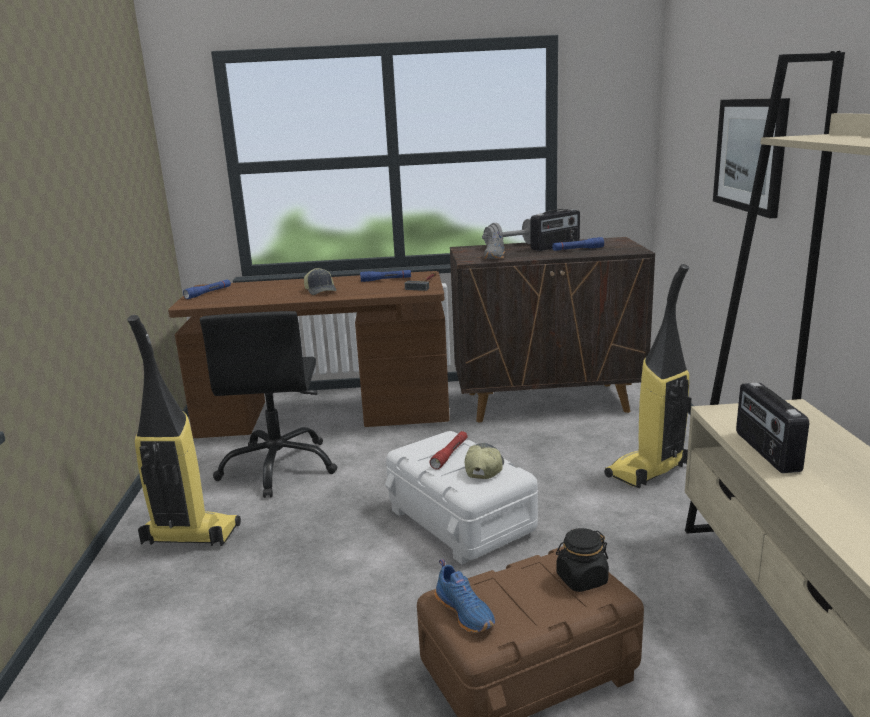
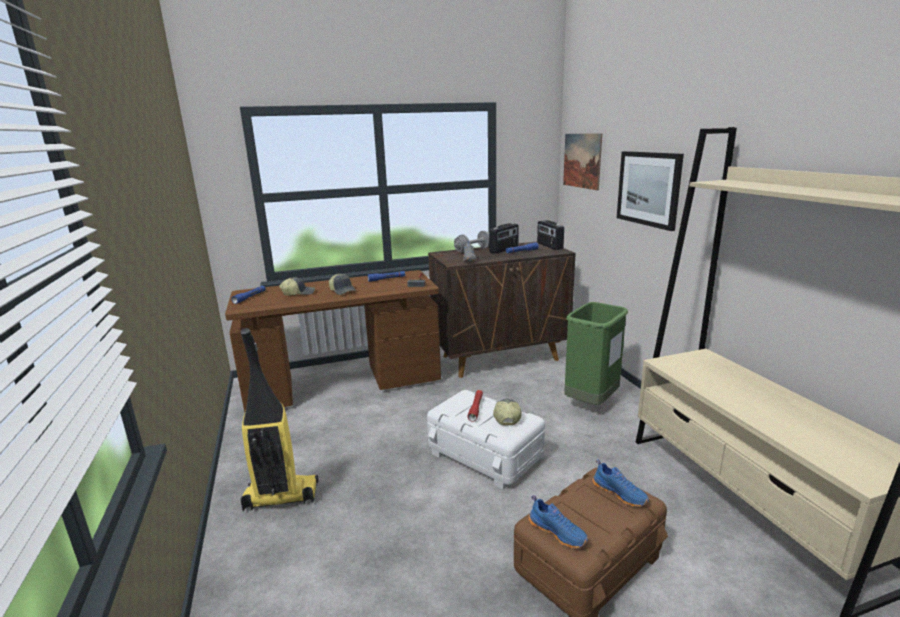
camera: 15 degrees left, 0 degrees up
(267, 291) = (298, 293): none -> cap
(279, 467) = (327, 429): black office chair -> none
(581, 579) = (620, 493): black jar -> blue shoe
(647, 472) = (591, 402): vacuum cleaner -> green trash can
(681, 117) = (582, 160): none -> picture
(765, 451) = (711, 388): radio -> radio (549, 246)

